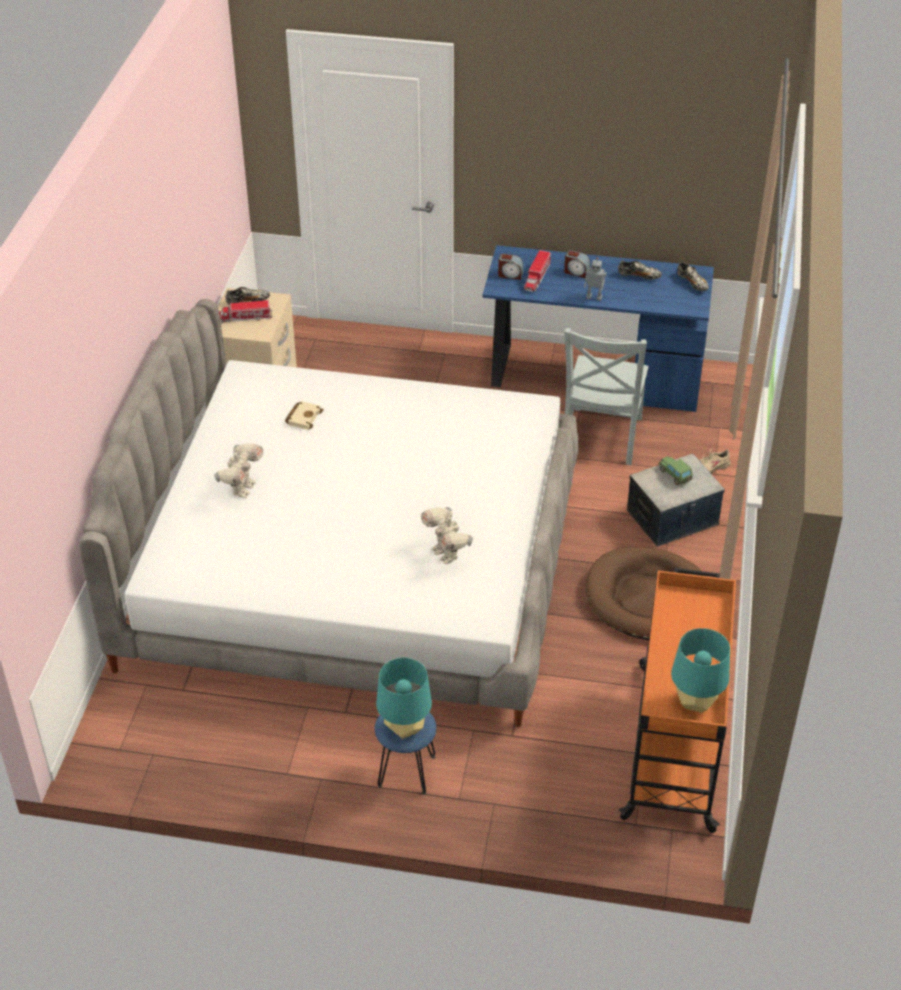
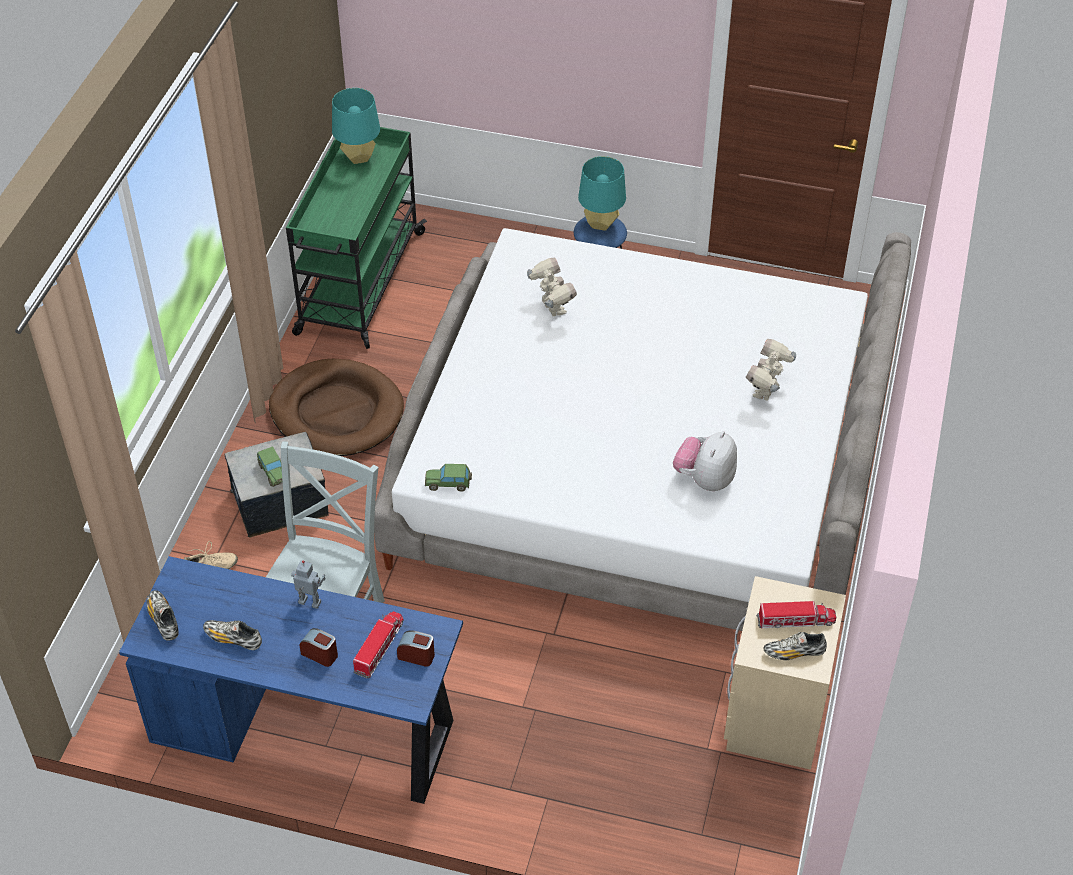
camera: 175 degrees left, 5 degrees up
(303, 417) = (705, 479): beige book -> plush toy
(514, 402) = (448, 483): none -> toy car
(675, 743) = (359, 284): orange cart -> green cart

